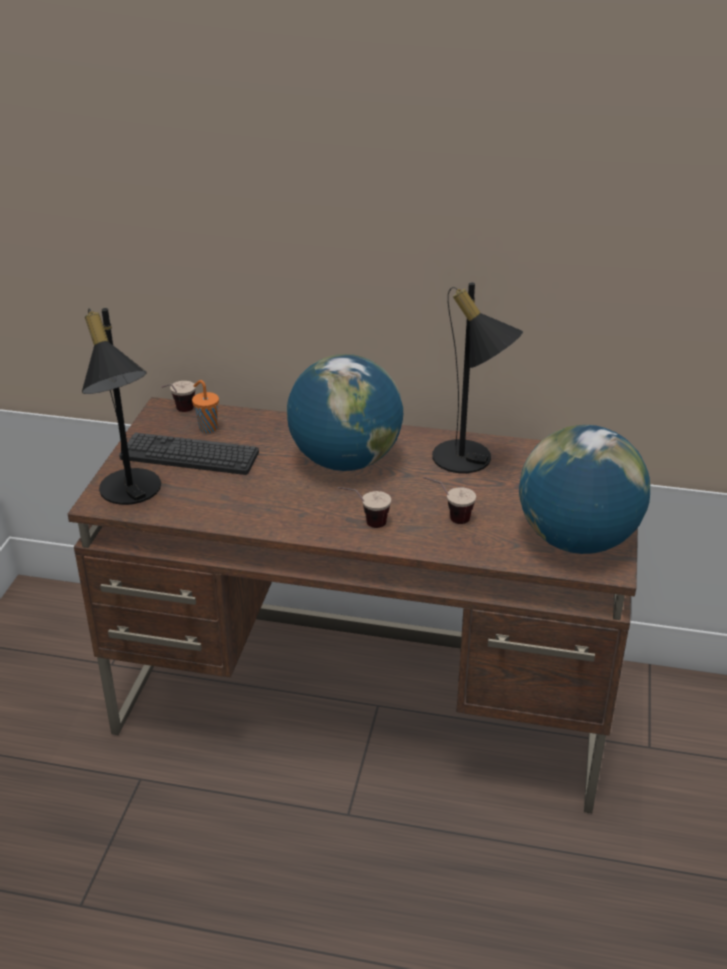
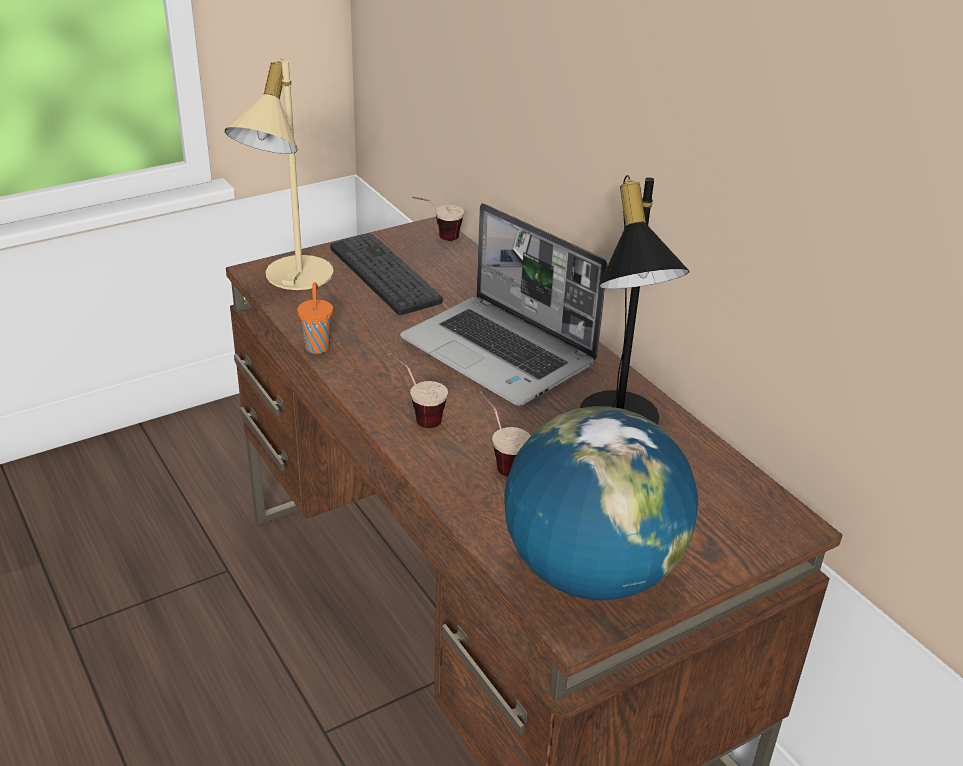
camera: 45 degrees right, 0 degrees up
(130, 494) = (289, 278): black table lamp -> beige table lamp
(207, 428) = (437, 261): orange cup -> orange cup (317, 346)
(345, 461) = (501, 353): globe -> laptop

